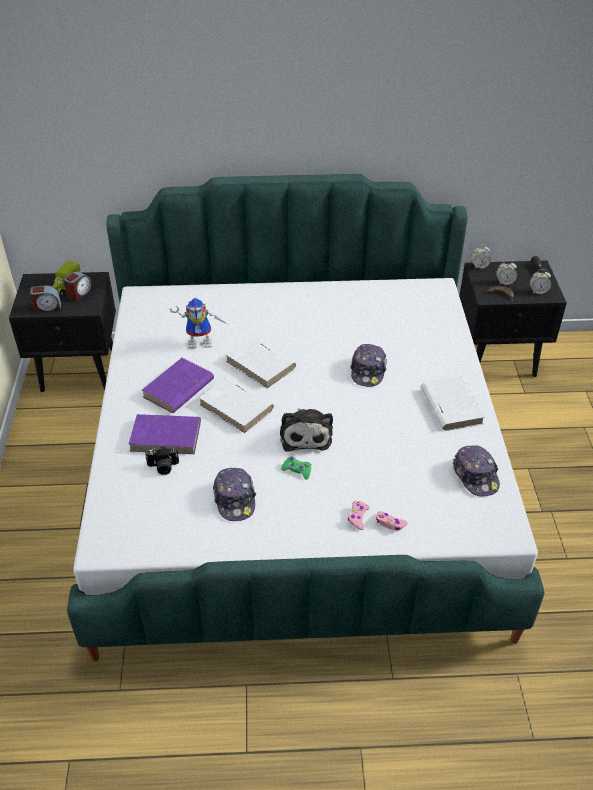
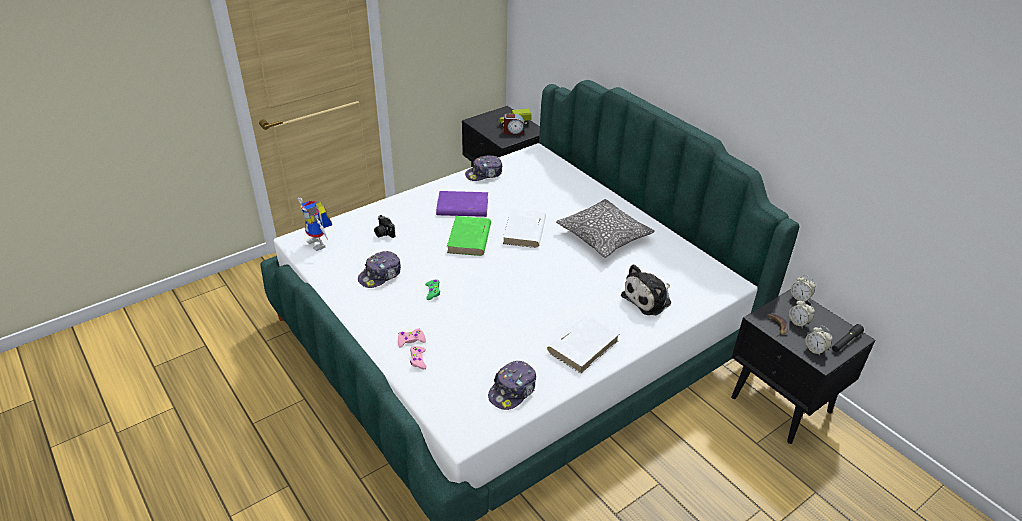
camera: 55 degrees right, 5 degrees down
(47, 307) = (486, 127): alarm clock -> none
(166, 436) = (412, 222): purple book -> none
(202, 341) = (519, 196): toy robot -> toy robot (320, 243)
(237, 407) = (469, 239): white book -> green book
(305, 434) = (472, 281): plush toy -> plush toy (648, 299)
(316, 321) = (604, 236): none -> pillow
(368, 371) = (576, 284): cap -> cap (484, 174)

